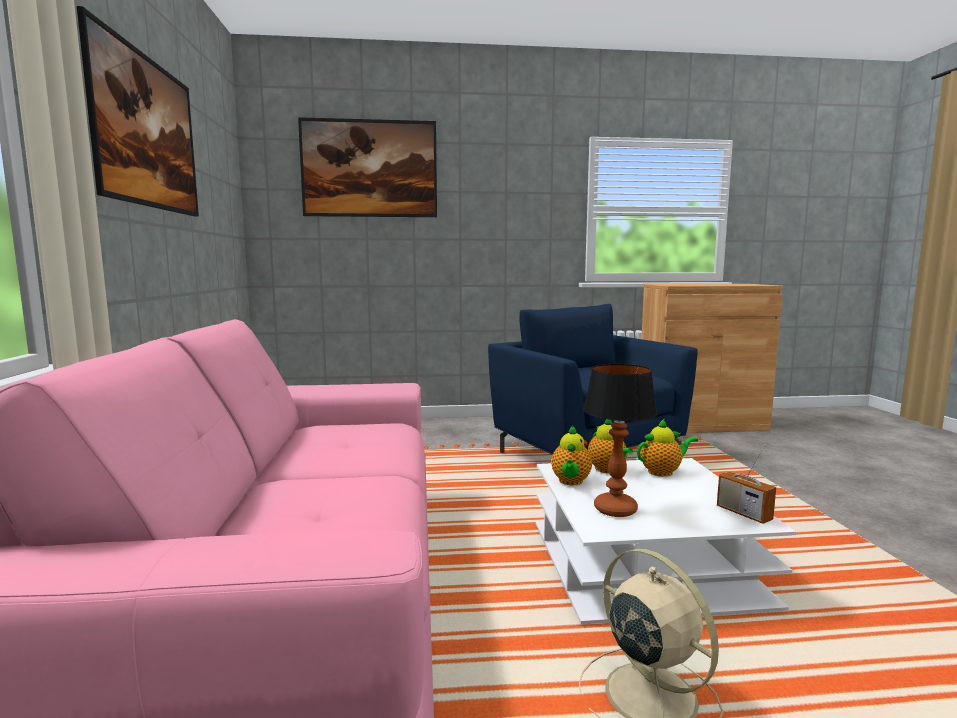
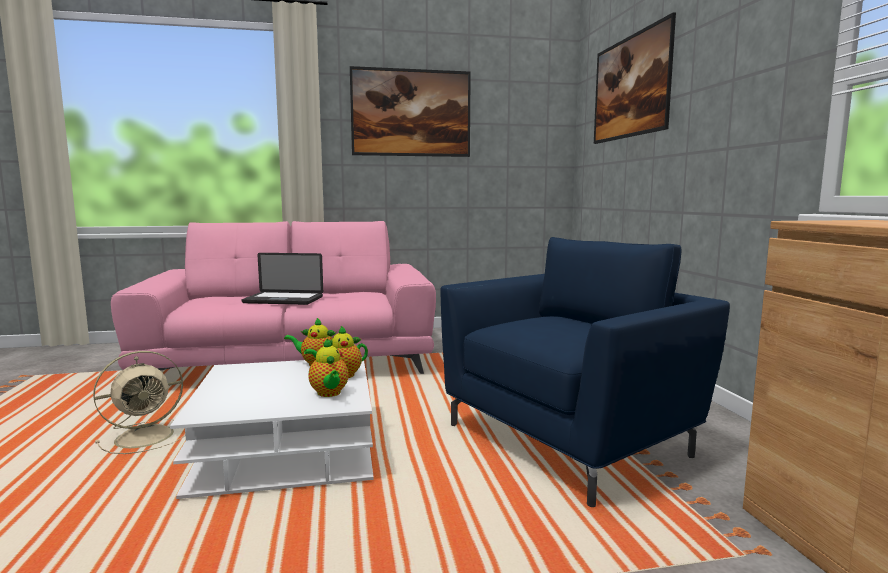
camera: 85 degrees right, 0 degrees up
(350, 470) = (283, 300): none -> laptop
(615, 509) = (257, 373): table lamp -> none
(744, 513) = (217, 411): radio -> none

